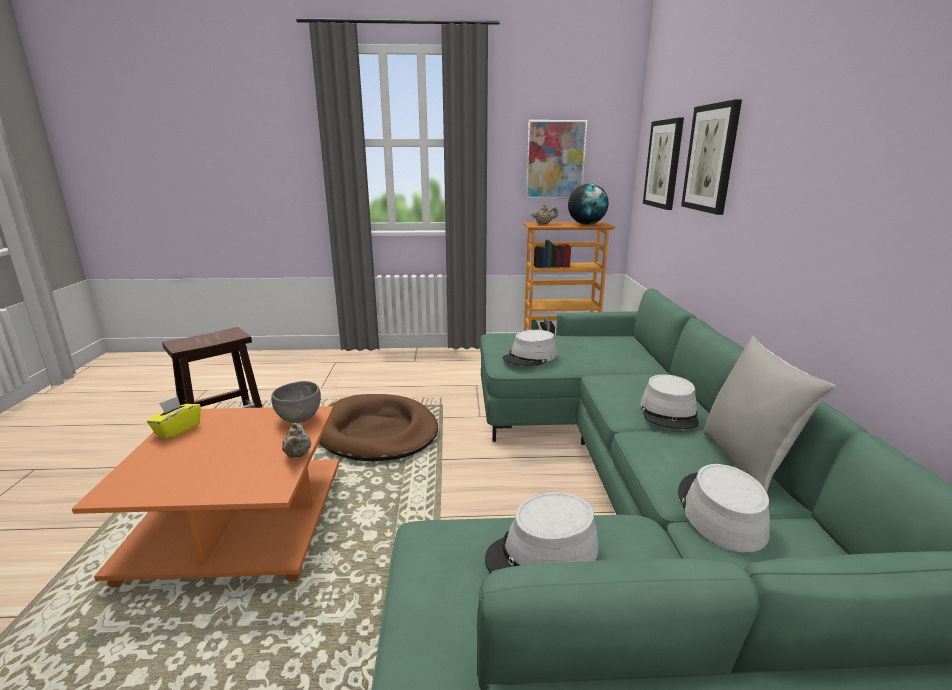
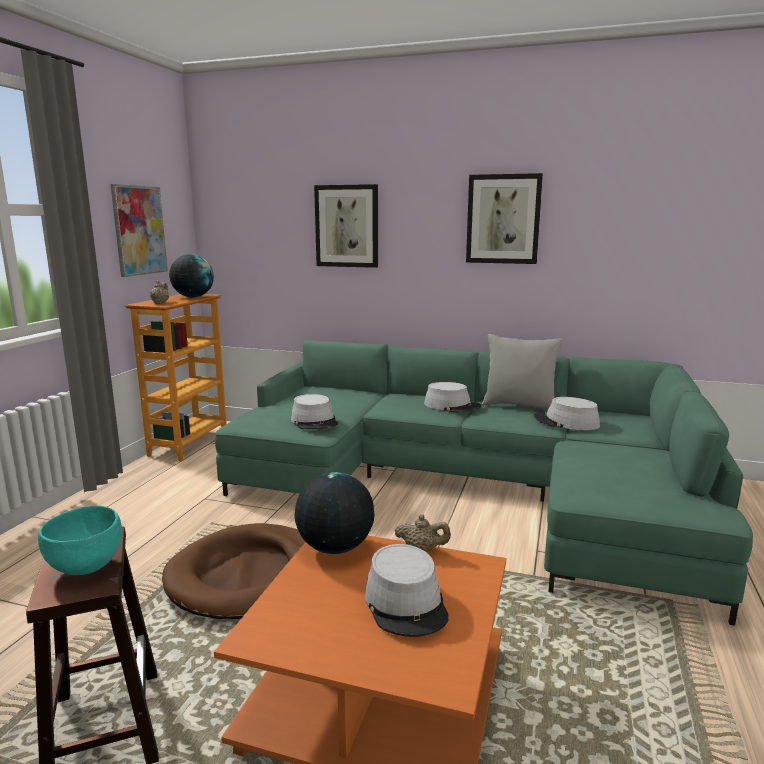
camera: 70 degrees left, 5 degrees down
(177, 429) = (295, 642): yellow tissue box -> none
(203, 340) = (85, 567): none -> turquoise bowl
(299, 418) = (335, 548): grey bowl -> globe
(543, 554) = (600, 466): grey hat -> grey hat (406, 603)
(663, 164) = (262, 232): picture -> picture (503, 219)

